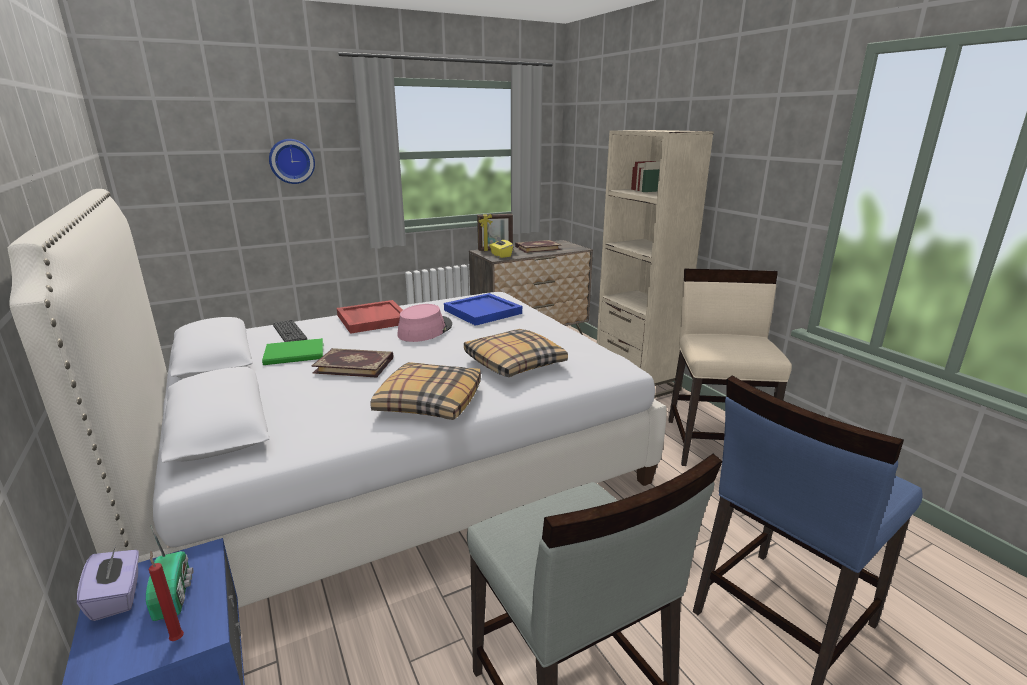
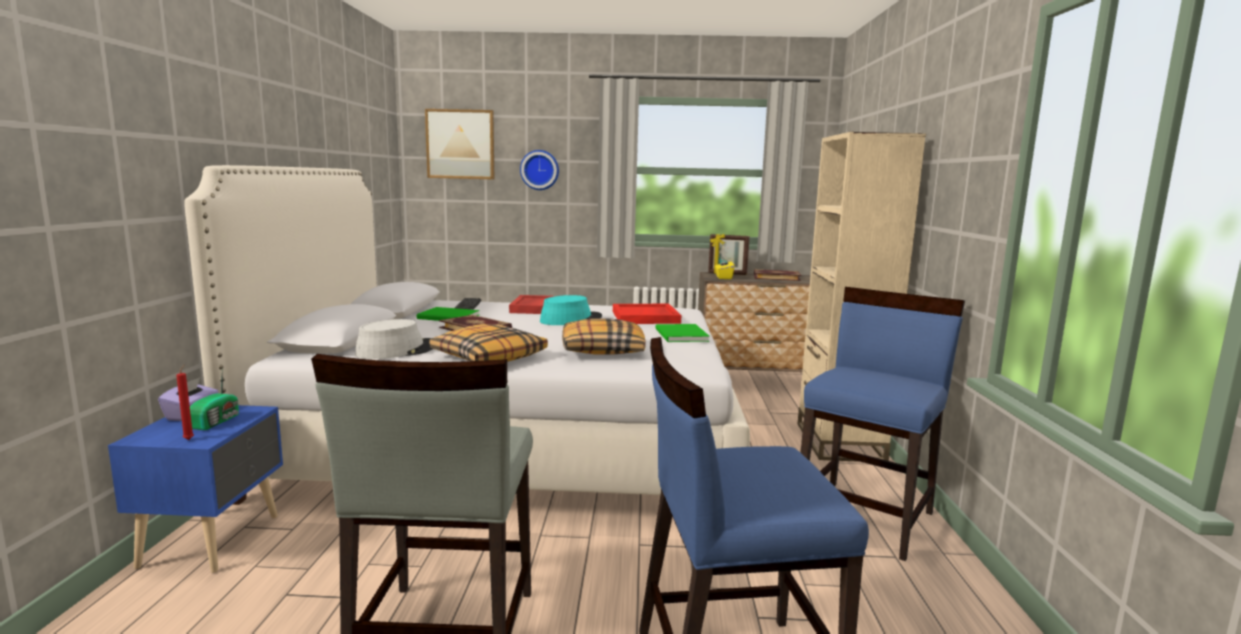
camera: 30 degrees right, 10 degrees down
(186, 135) = (460, 144): none -> picture
(319, 420) = (397, 350): none -> grey hat
(425, 330) = (571, 320): pink hat -> turquoise hat
(483, 312) = (646, 317): blue tray -> red tray
(544, 329) = (680, 335): none -> green book
(715, 443) = (866, 517): beige chair -> blue chair

